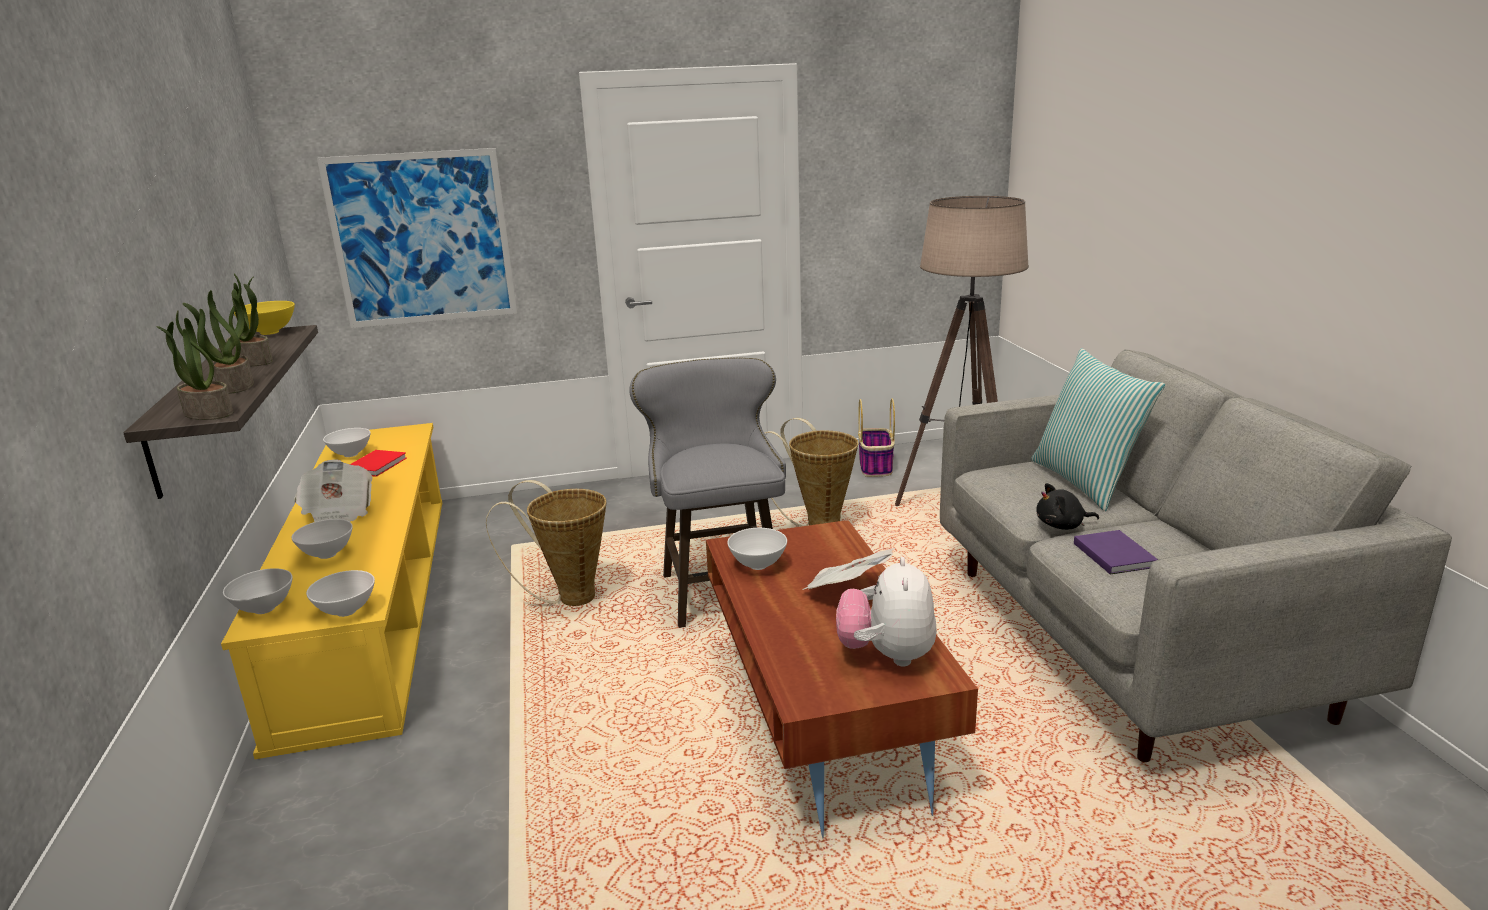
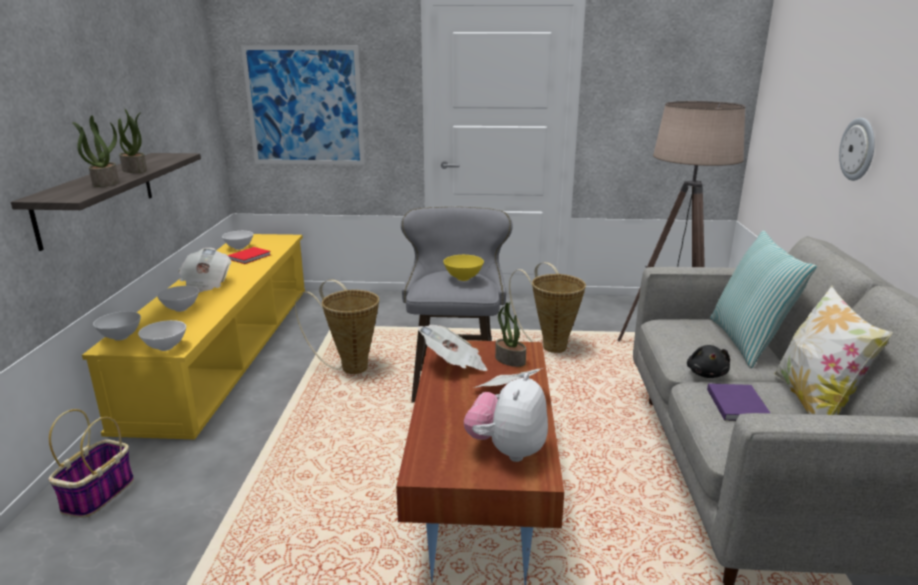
camera: 15 degrees right, 0 degrees up
(207, 413) = (68, 196): potted plant -> potted plant (509, 360)
(269, 333) = (167, 155): yellow bowl -> yellow bowl (463, 278)
(758, 565) = (454, 364): white bowl -> newspaper
(876, 467) = (617, 310): basket -> basket (98, 495)
(1062, 525) = (706, 373): black plush toy -> black plush toy turned 90 degrees counterclockwise
(1163, 243) = (858, 149): none -> wall clock
(1188, 540) = (814, 404): none -> pillow

